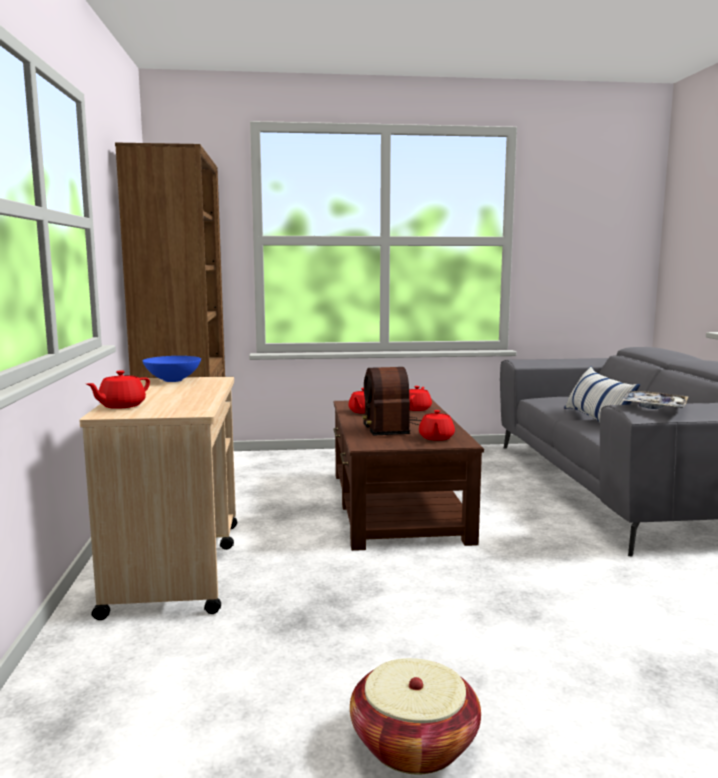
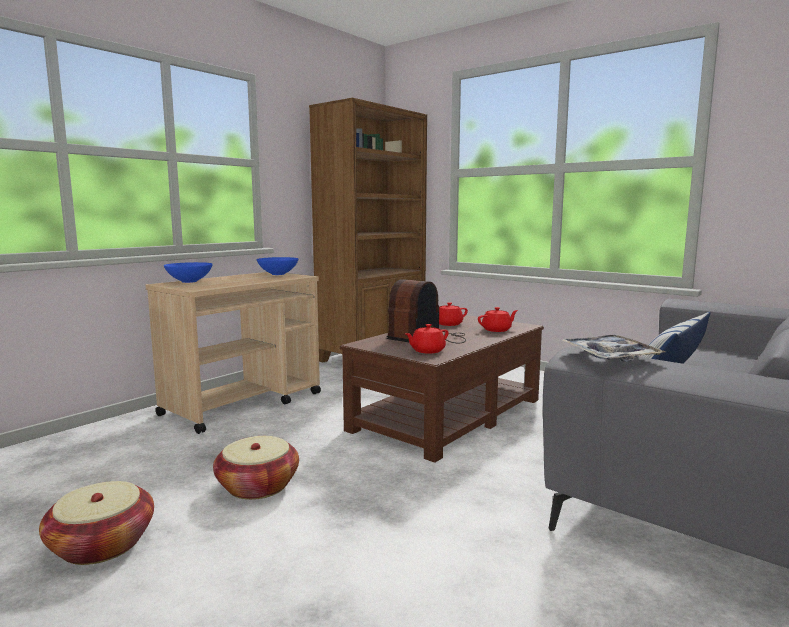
camera: 45 degrees right, 0 degrees up
(121, 406) = (188, 281): red teapot -> blue bowl
(406, 625) = (258, 486): none -> basket

